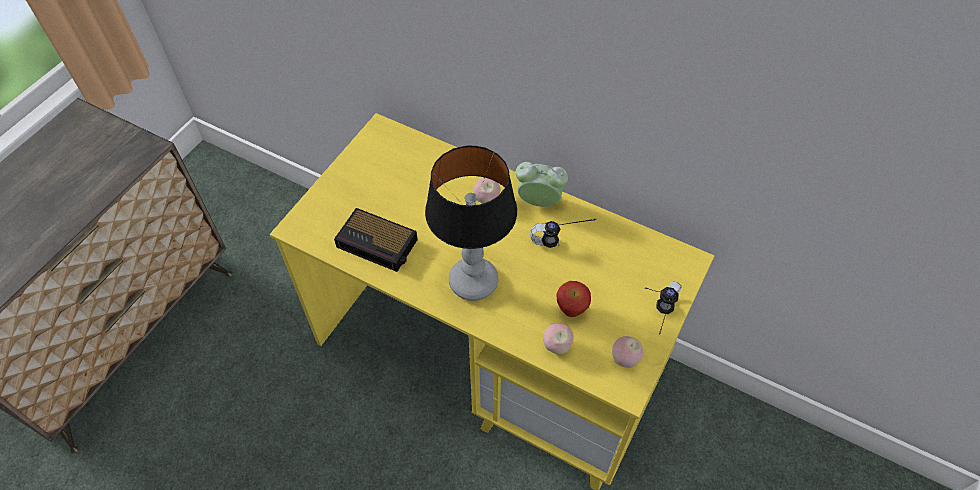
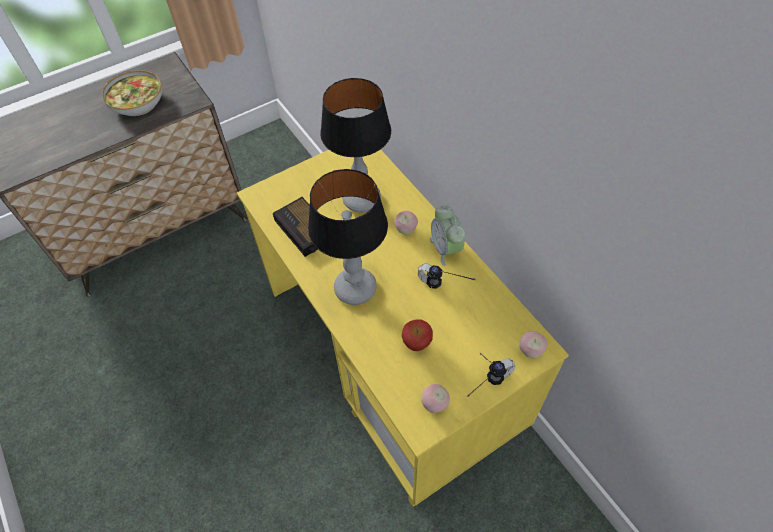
camera: 30 degrees right, 0 degrees up
(71, 176) = (138, 103): none -> bowl
(419, 187) = (361, 200): none -> table lamp
(539, 202) = (446, 248): alarm clock -> alarm clock turned 150 degrees counterclockwise
(557, 346) = (387, 368): apple -> apple (530, 351)

